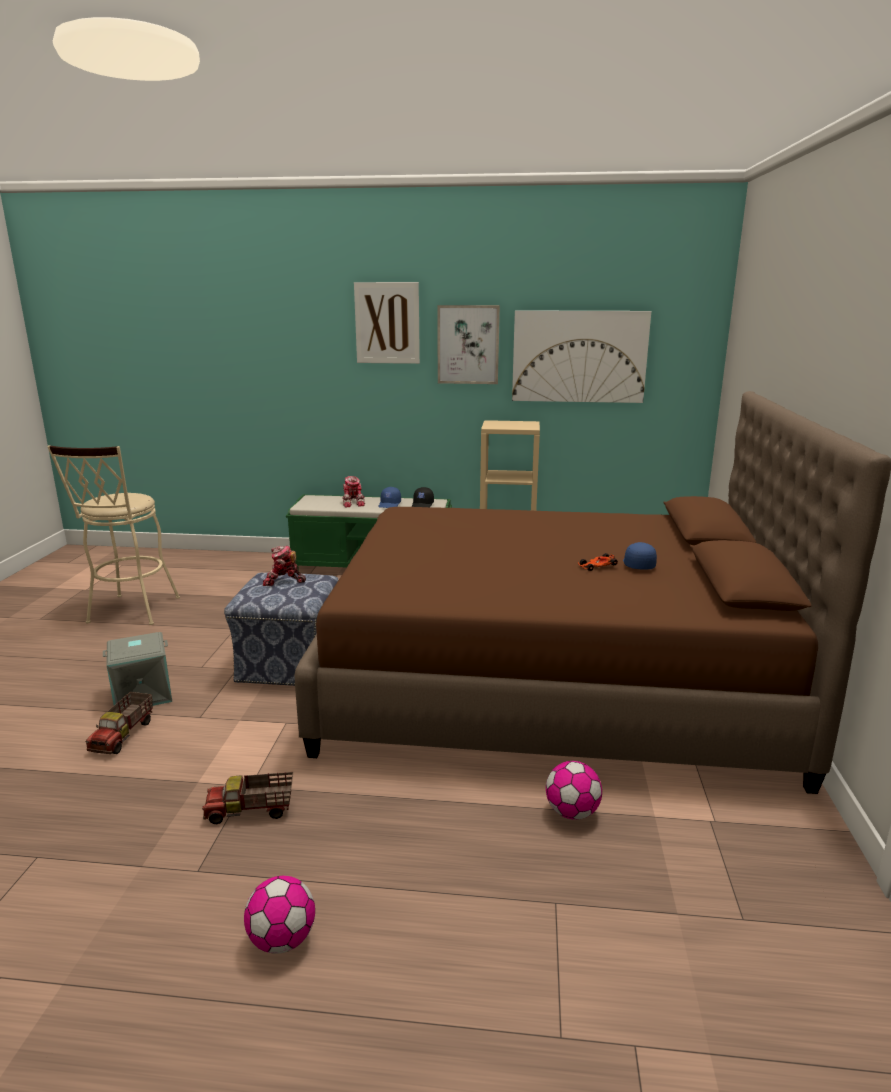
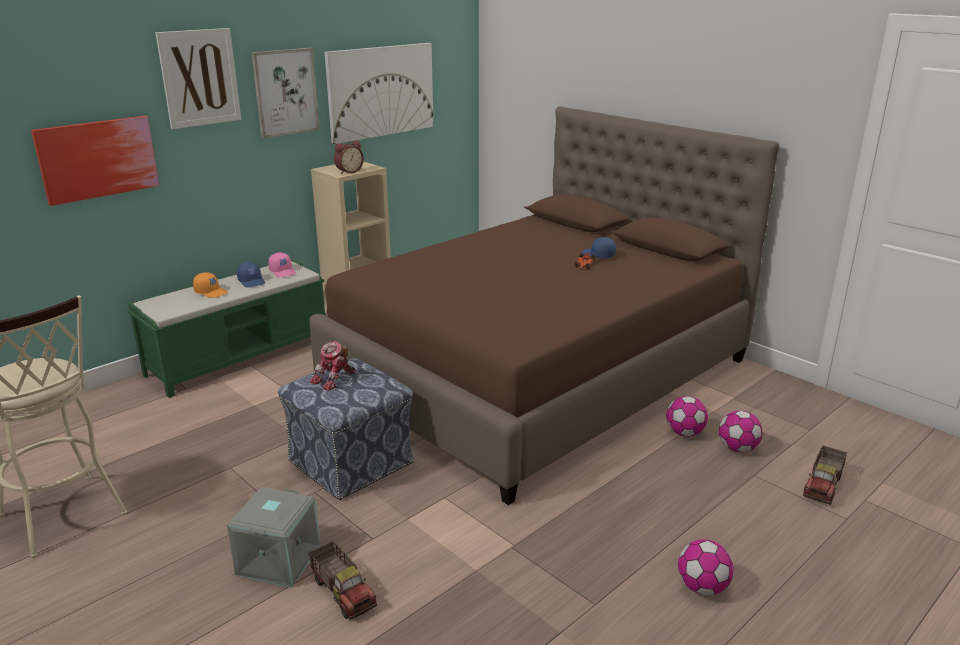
camera: 50 degrees left, 5 degrees up
(251, 811) = (548, 555): toy truck -> toy truck (823, 486)
(298, 377) = (98, 159): none -> picture
(353, 503) = (211, 292): toy robot -> orange cap
(422, 505) = (283, 271): black cap -> pink cap
(502, 426) = (348, 171): none -> alarm clock
(596, 866) = (737, 448): none -> football

